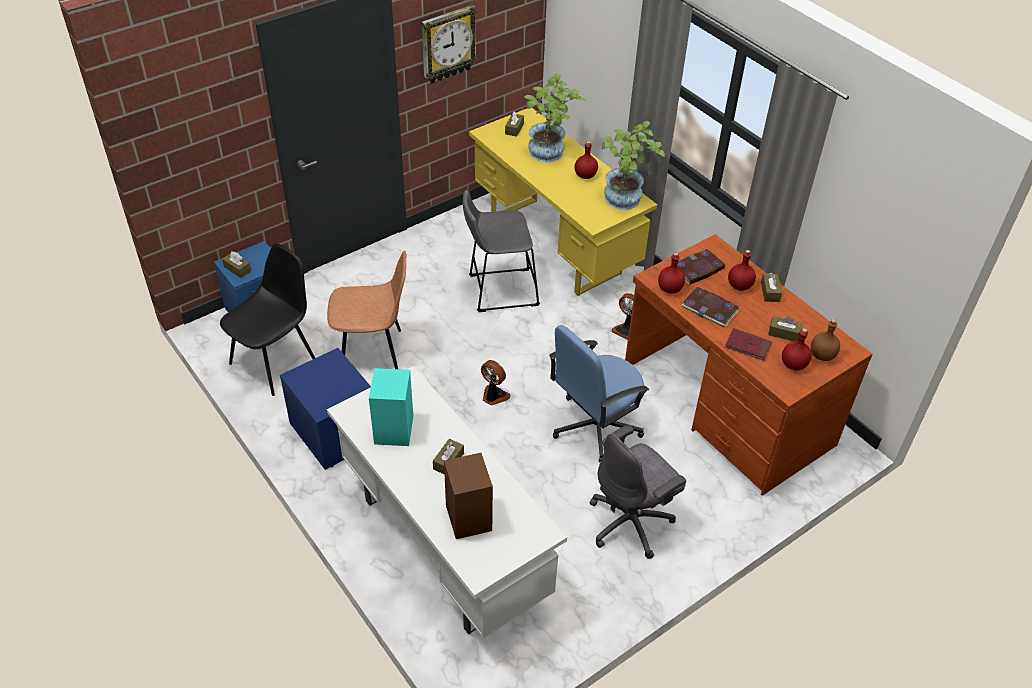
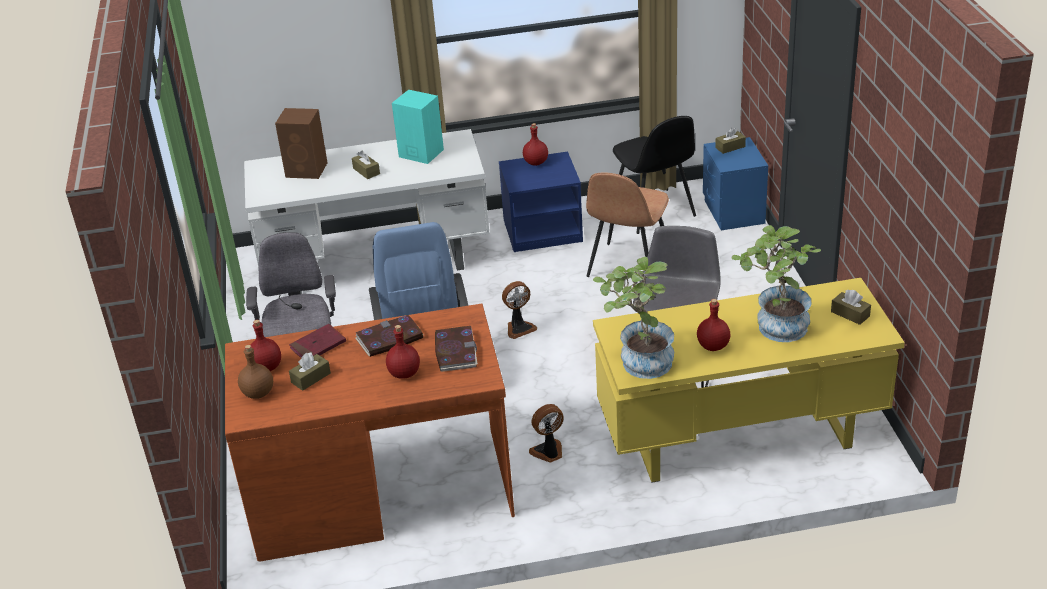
camera: 120 degrees right, 10 degrees down
(448, 44) = (880, 147): wall clock -> none
(669, 288) = (442, 320): red bottle -> red bottle (536, 162)
(770, 292) = (376, 393): brown tissue box -> none

